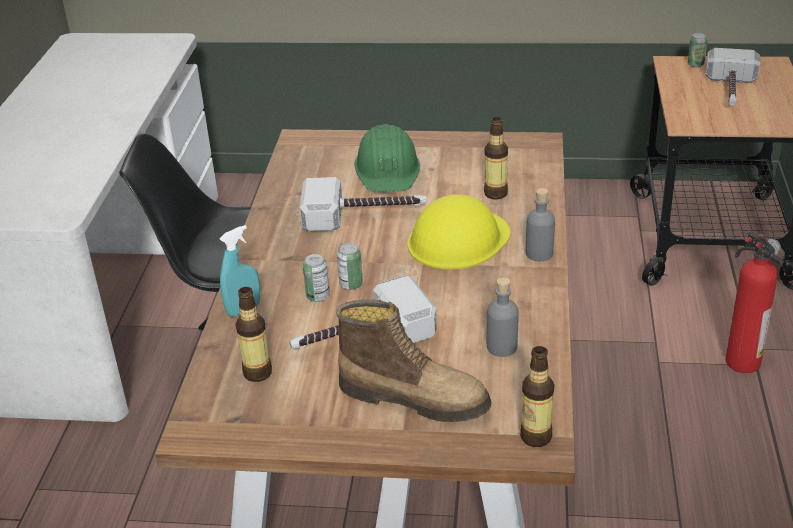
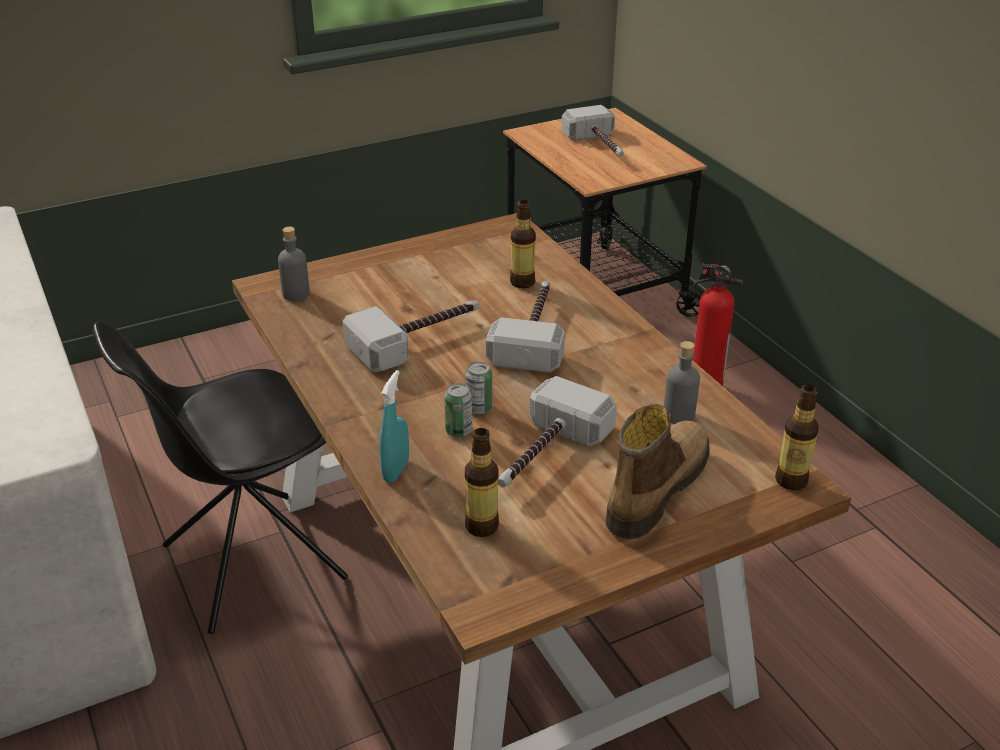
camera: 35 degrees left, 0 degrees up
(388, 169) = (393, 289): green hard hat -> none
(415, 397) = (655, 489): boot -> boot turned 45 degrees counterclockwise
(458, 239) = (533, 333): yellow hard hat -> hammer
(539, 253) = (619, 323): grey bottle -> grey bottle (296, 294)
(695, 64) = (547, 130): can -> none

